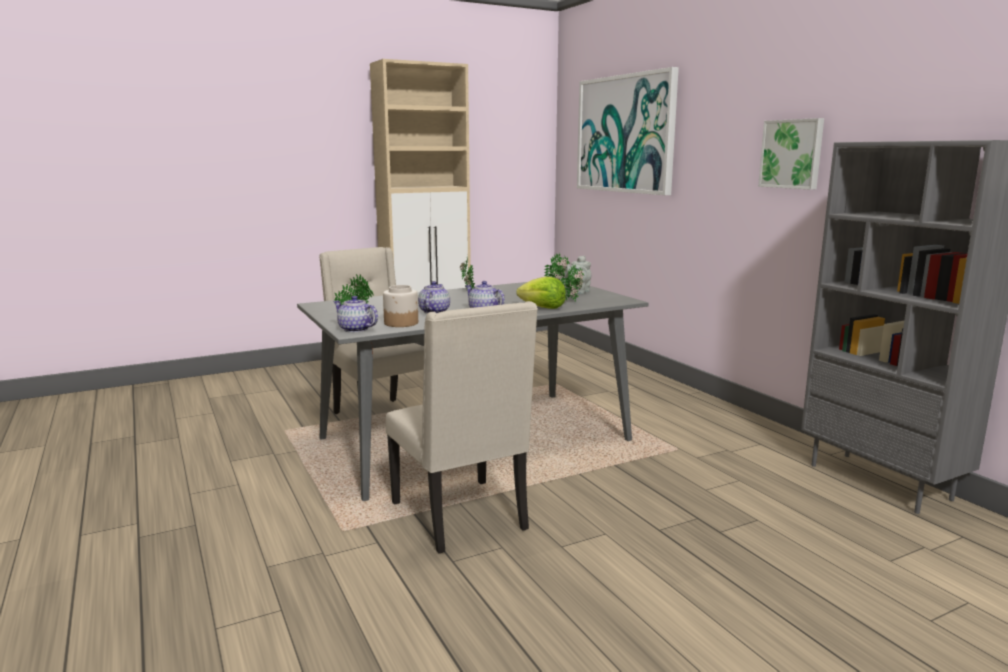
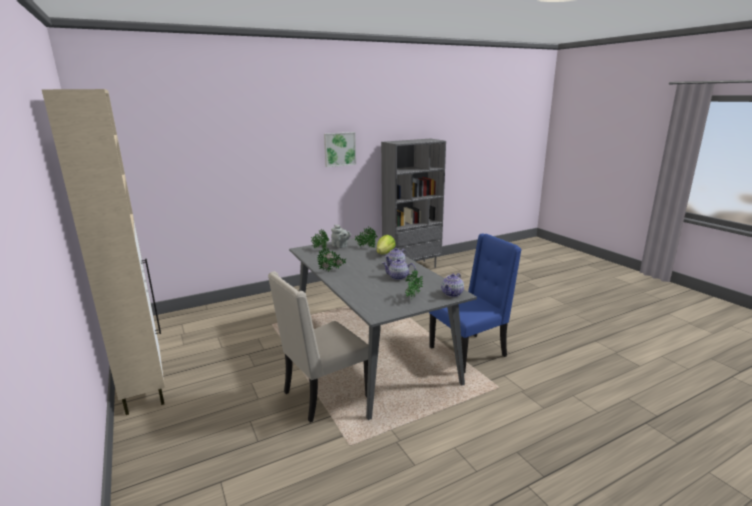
camera: 90 degrees left, 5 degrees up
(401, 323) = (431, 283): jar -> none
(462, 517) = (469, 352): beige chair -> blue chair
(625, 134) = (195, 145): picture -> none

